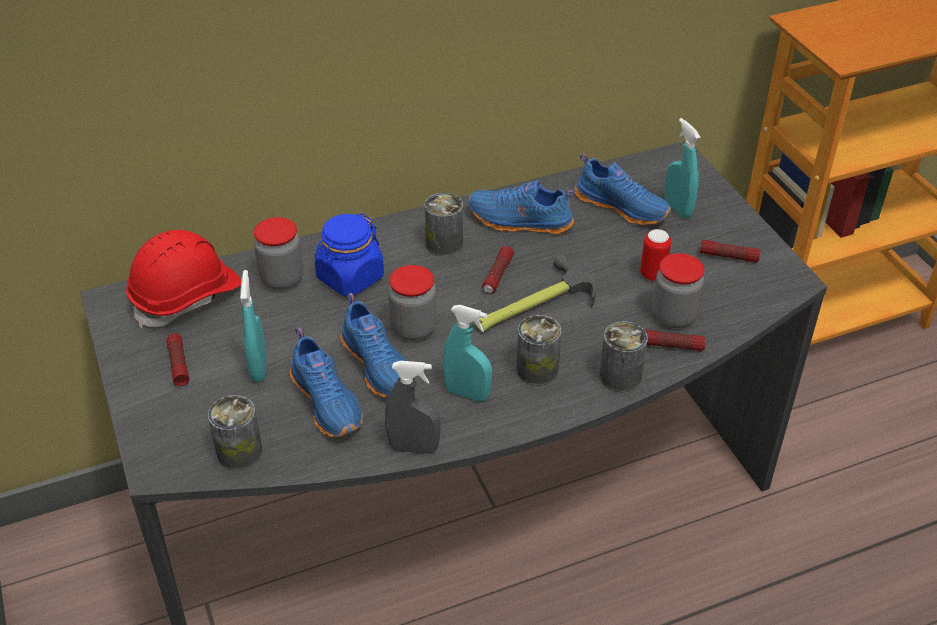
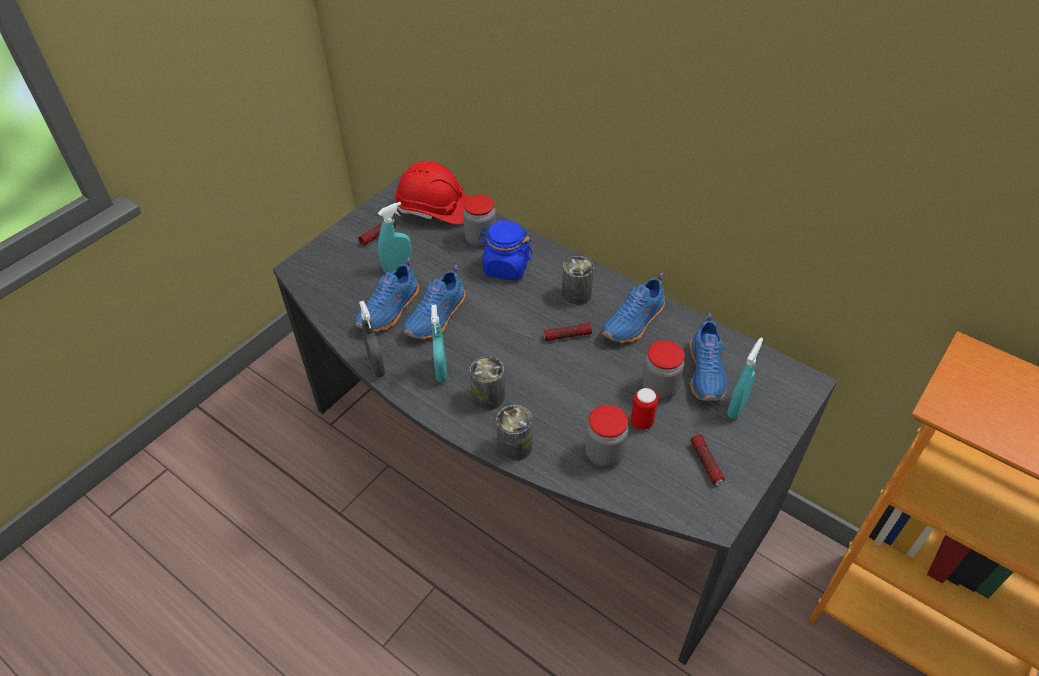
camera: 60 degrees right, 5 degrees up
(239, 452) = (327, 293): can -> none
(413, 328) = (482, 318): jar -> jar (659, 388)
(519, 222) = (634, 322): blue shoe -> blue shoe turned 120 degrees counterclockwise
(531, 306) = (550, 367): hammer -> none
(671, 346) = (570, 465): flashlight -> none

